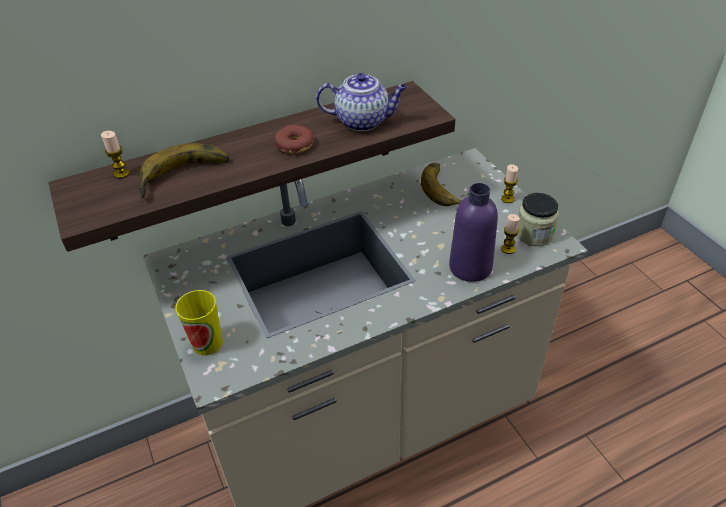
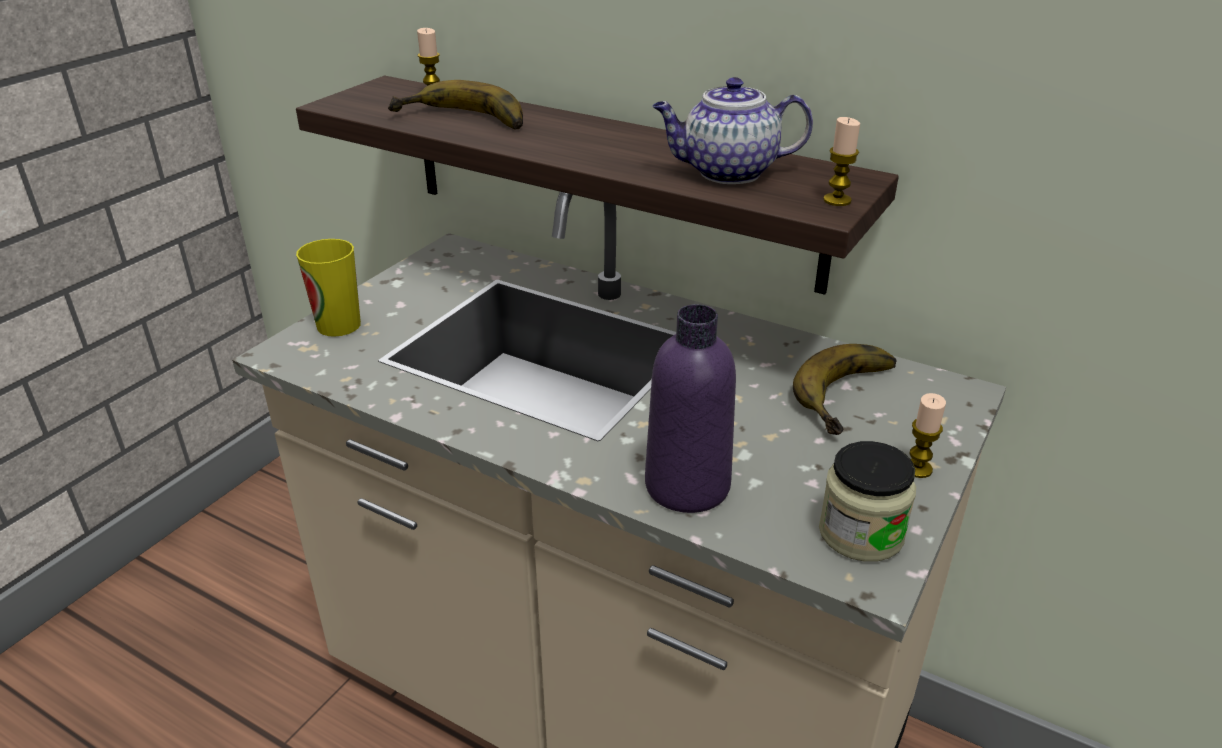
camera: 55 degrees right, 10 degrees down
(295, 145) = (604, 151): donut -> none
(363, 121) = (726, 172): teapot -> teapot turned 120 degrees clockwise
(508, 249) = (781, 514): candle -> candle (837, 200)

